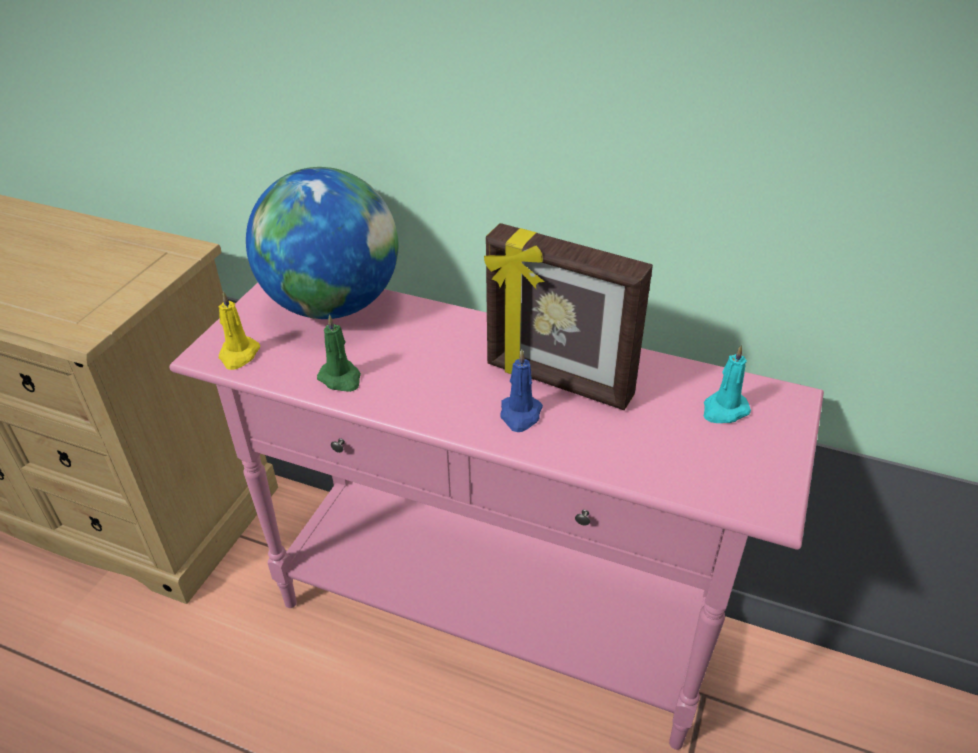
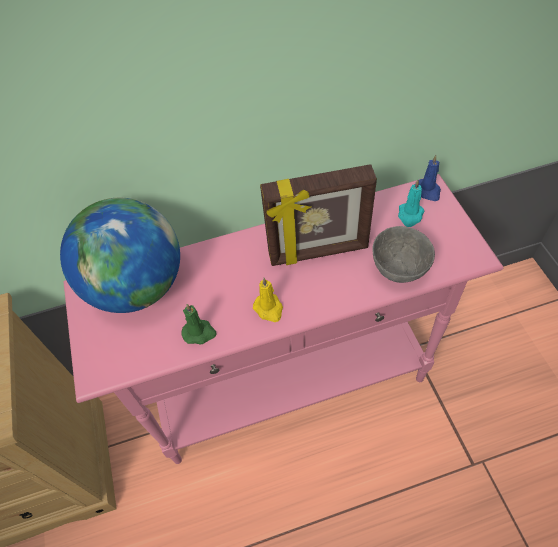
camera: 35 degrees left, 15 degrees up
(239, 355) = (117, 361): yellow candle -> yellow candle (269, 309)
(520, 415) = (320, 286): blue candle -> blue candle (428, 191)
(639, 457) = (399, 270): none -> grey bowl

